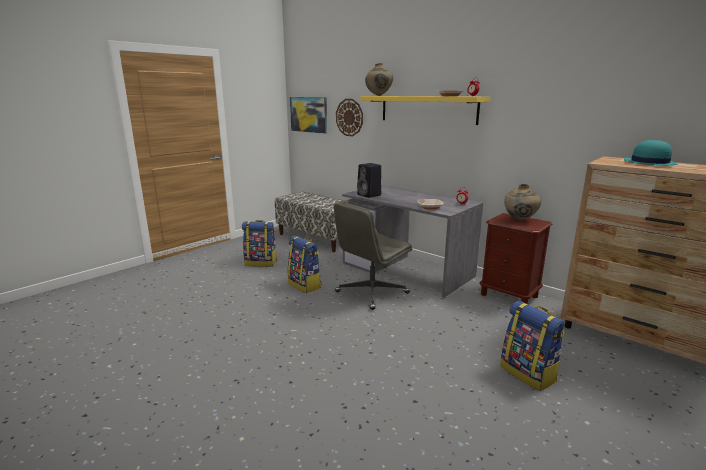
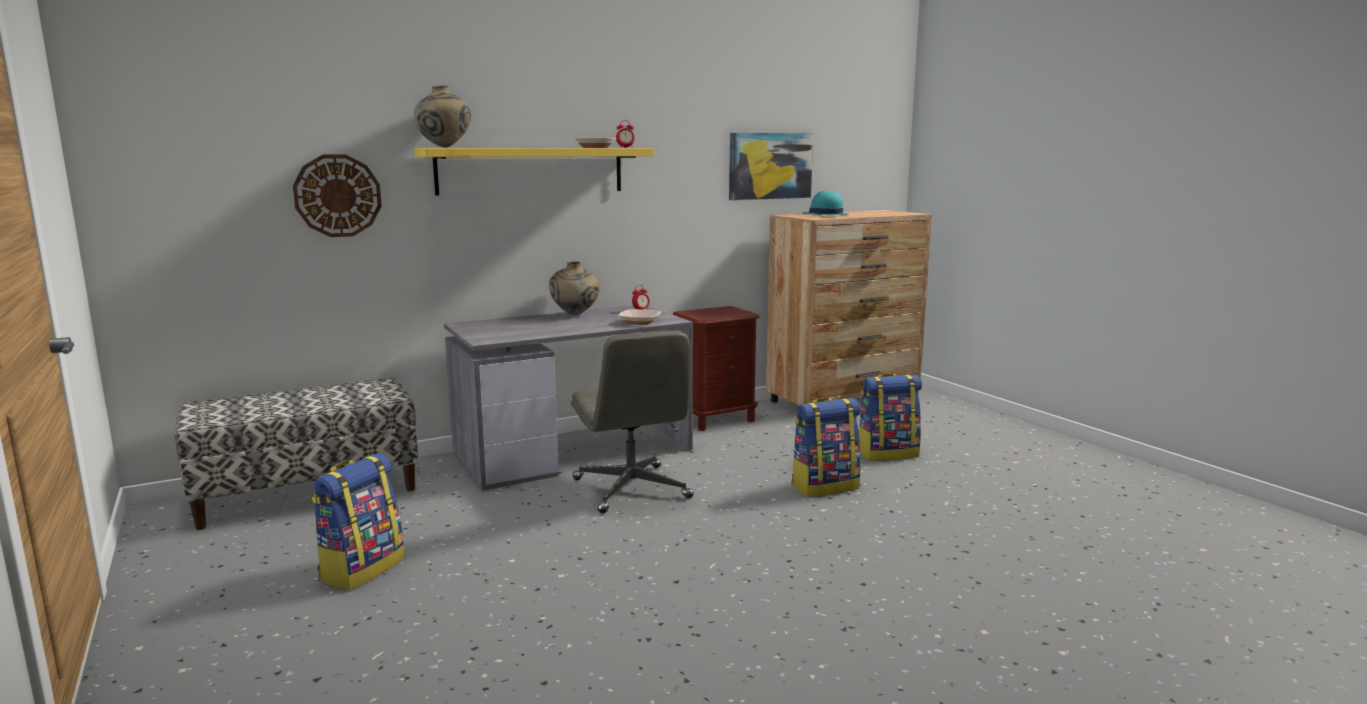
camera: 70 degrees left, 5 degrees down
(305, 285) = (545, 535): backpack -> backpack (824, 486)
(309, 114) = (183, 197): picture -> picture (770, 166)
(369, 195) = (516, 335): black speaker -> none
(520, 220) = (713, 311): beige vase -> beige vase (575, 314)

